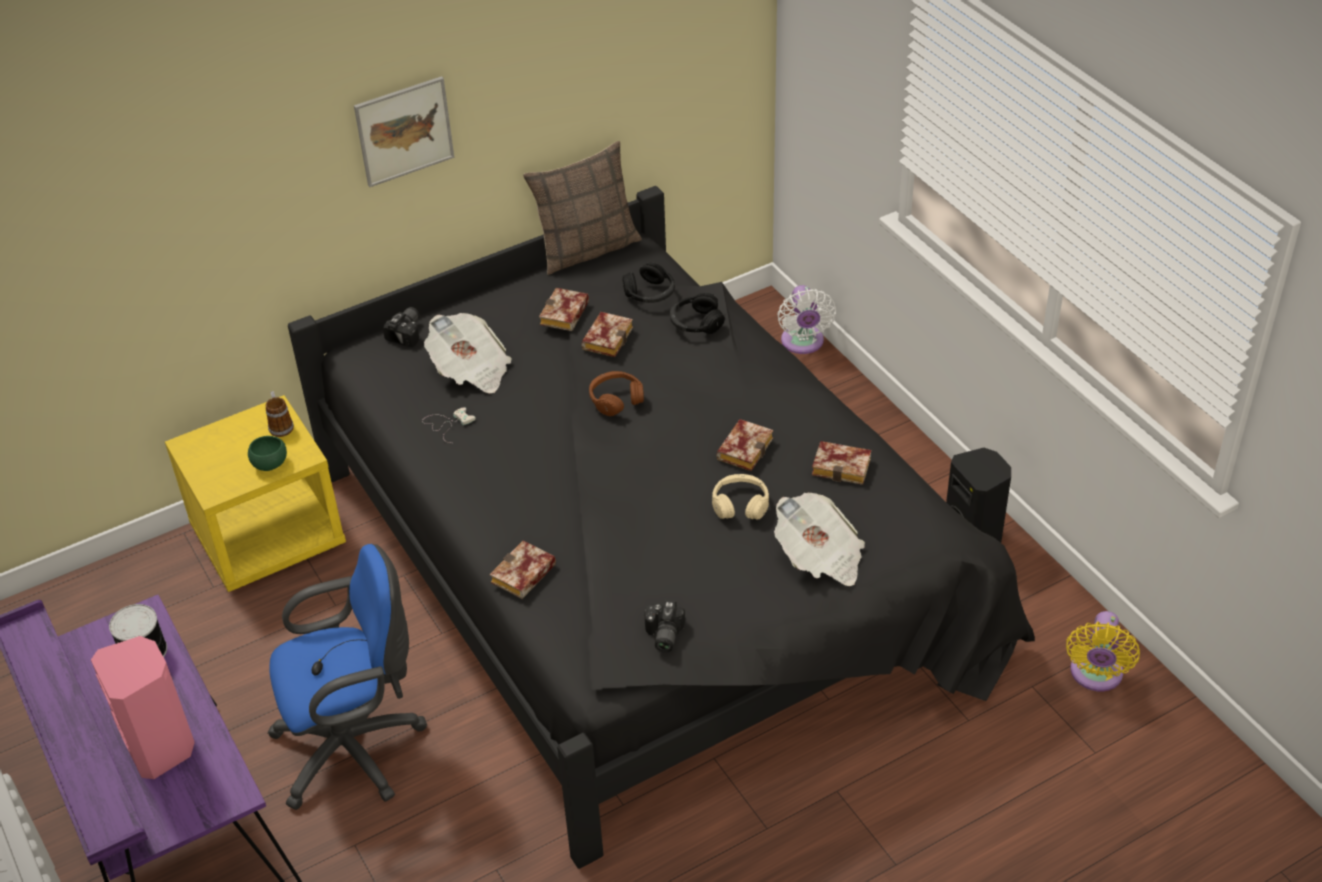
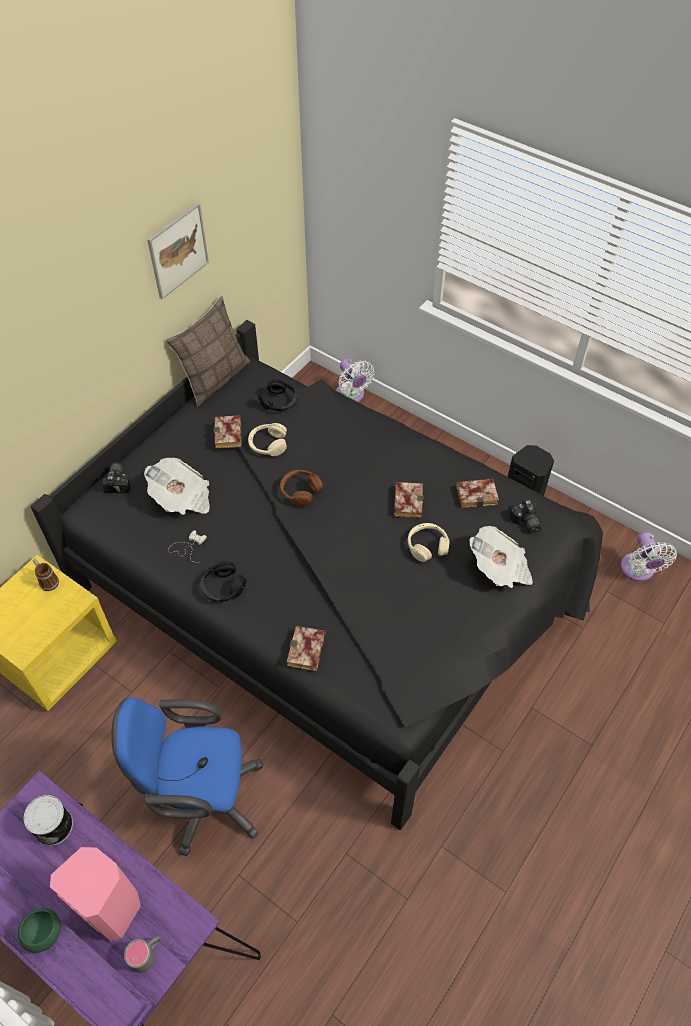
camera: 25 degrees left, 10 degrees up
(173, 804) = (147, 953): none -> grey mug
(270, 464) = (55, 615): green bowl -> green bowl (44, 933)
(356, 748) = (202, 798): blue office chair -> blue office chair turned 135 degrees counterclockwise
(404, 131) = (84, 336): picture -> picture (178, 250)
(607, 337) = (268, 444): book -> beige headphones
(662, 635) = (430, 666): camera -> camera (525, 522)
(696, 322) = (322, 415): black headphones -> black headphones (222, 587)
(1095, 676) = (638, 571): yellow fan -> white fan

